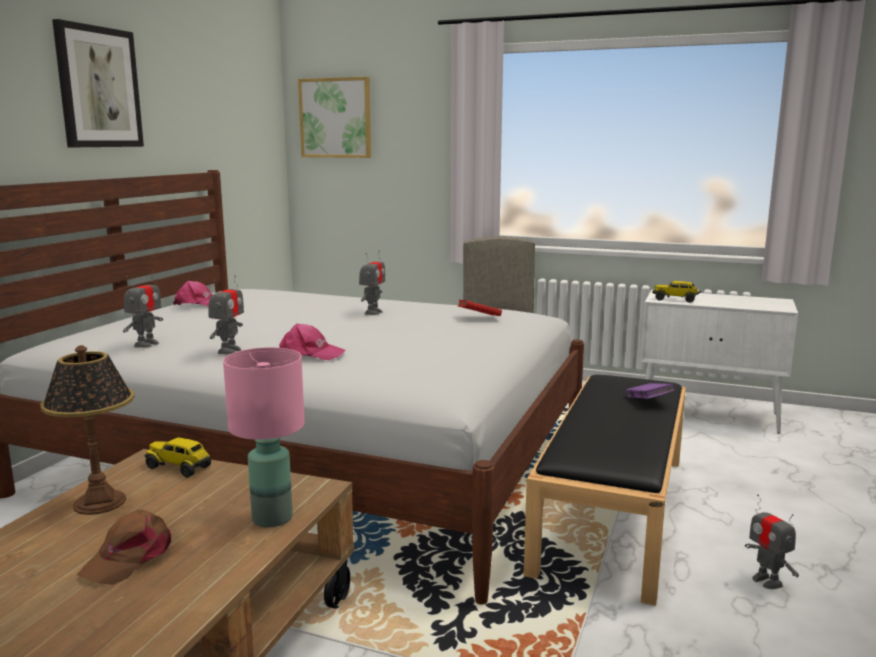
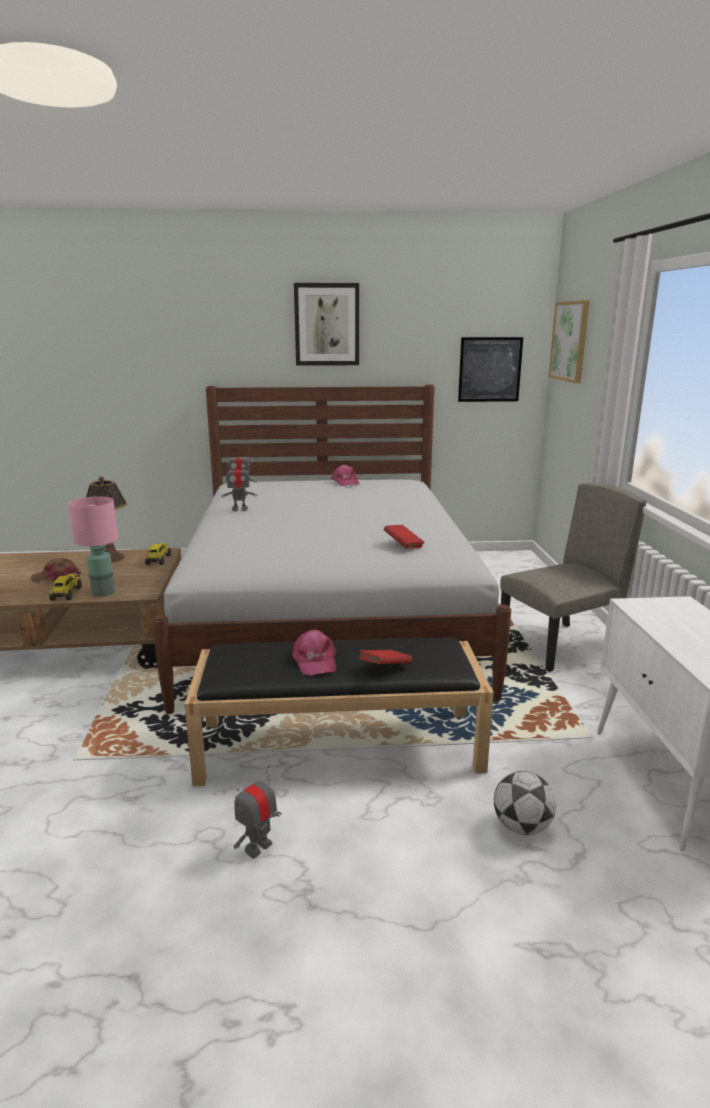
camera: 65 degrees right, 5 degrees up
(249, 151) = (490, 369): none -> picture
(310, 354) = (246, 524): pink cap -> pink cap (314, 660)
(373, 312) = (374, 517): toy robot -> none
(648, 401) = (385, 668): purple book -> red book
(675, 299) = (650, 612): toy truck -> toy truck (66, 594)
(750, 469) = (522, 827): none -> football

